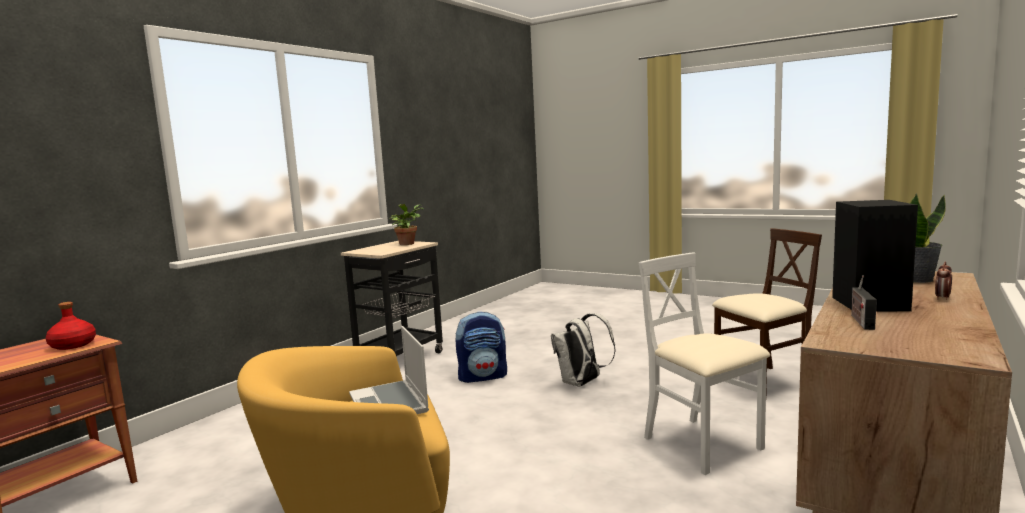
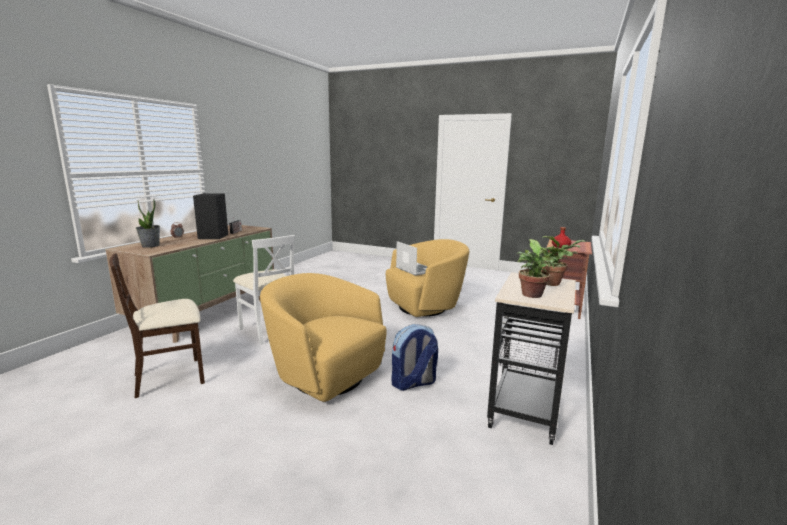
camera: 170 degrees right, 5 degrees up
(368, 249) = (552, 283): none -> potted plant
(581, 383) = (323, 375): white backpack -> yellow armchair

